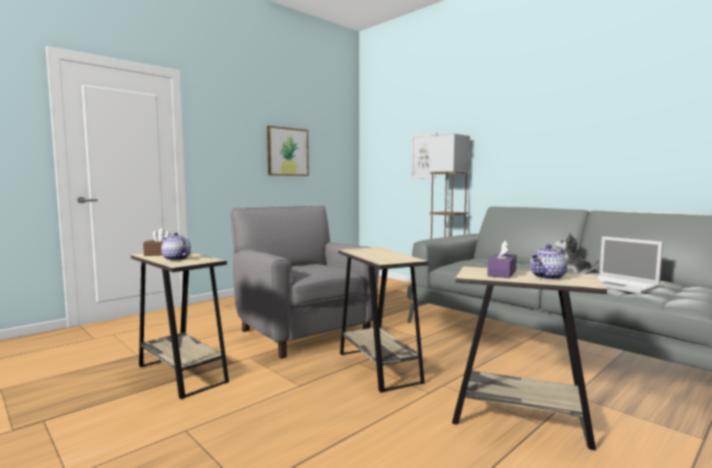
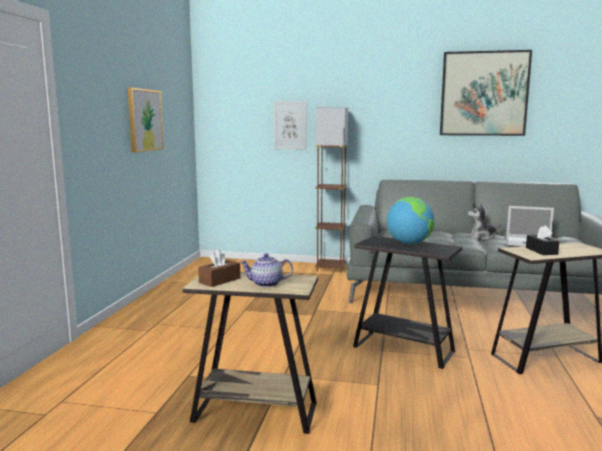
camera: 35 degrees left, 5 degrees up
(304, 332) = (281, 335): grey armchair -> none
(378, 367) = (403, 349): beige side table -> black side table
(384, 254) = (409, 243): none -> globe
(502, 273) = (541, 251): purple tissue box -> black tissue box
(548, 277) = (571, 250): teapot -> none
(617, 107) = (484, 94): none -> picture

